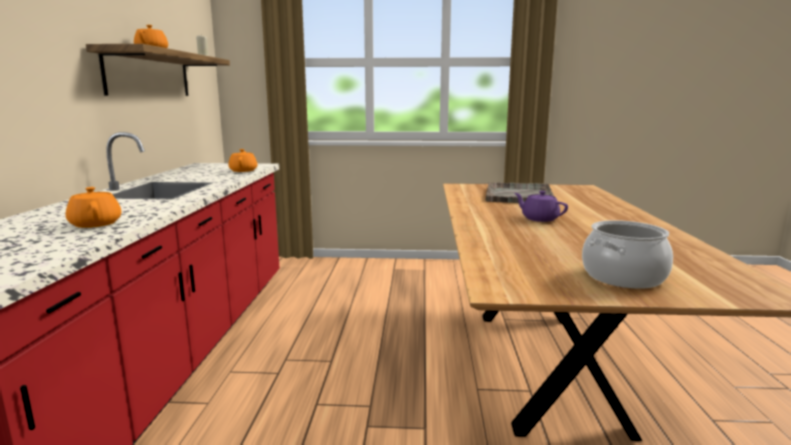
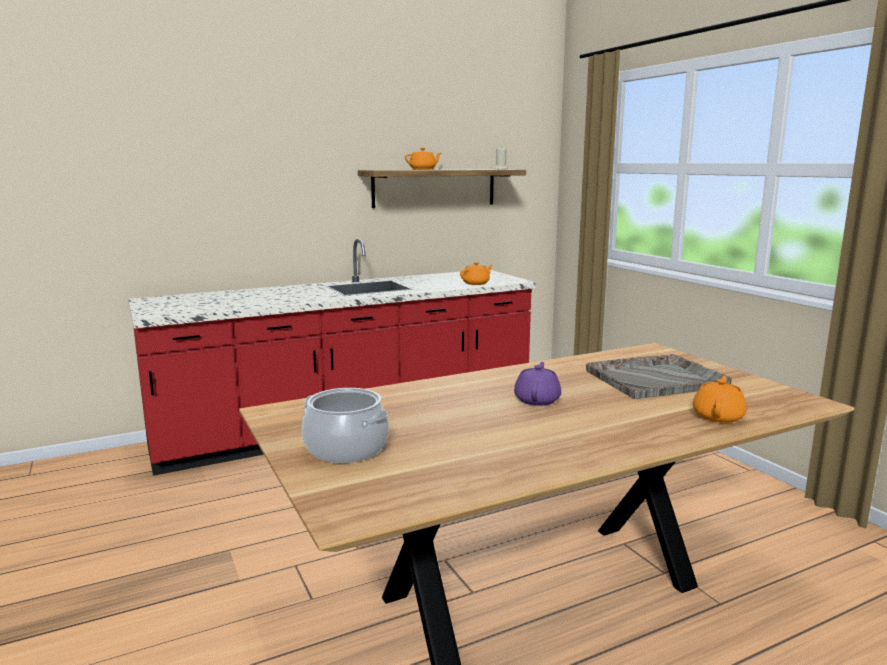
camera: 60 degrees right, 0 degrees up
(96, 223) = (261, 300): orange teapot -> orange teapot (718, 416)

